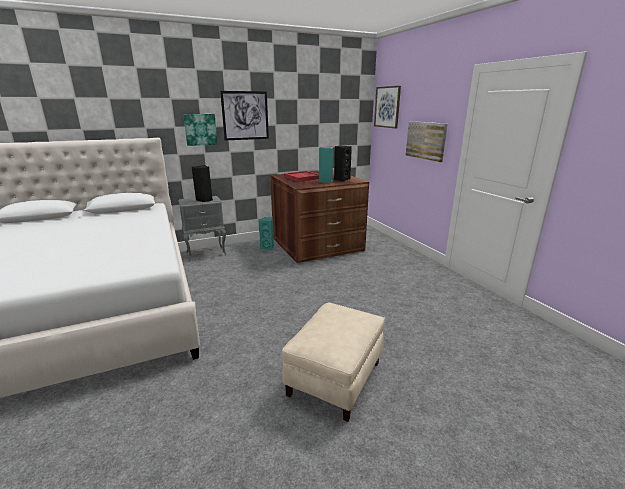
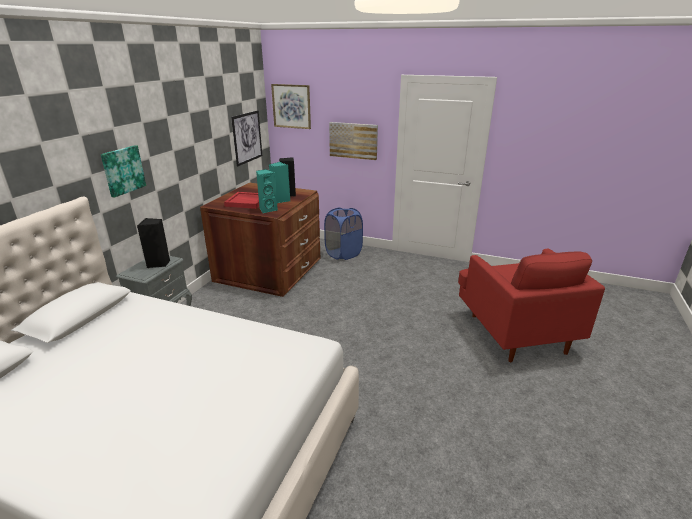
camera: 45 degrees left, 5 degrees up
(245, 115) = (166, 140): picture -> picture (247, 137)
(268, 248) = (226, 294): turquoise speaker -> turquoise speaker (267, 209)
(335, 379) = (456, 366): beige ottoman -> none
(392, 253) = (343, 253): none -> blue laundry basket
(459, 392) = (514, 331): none -> red armchair

